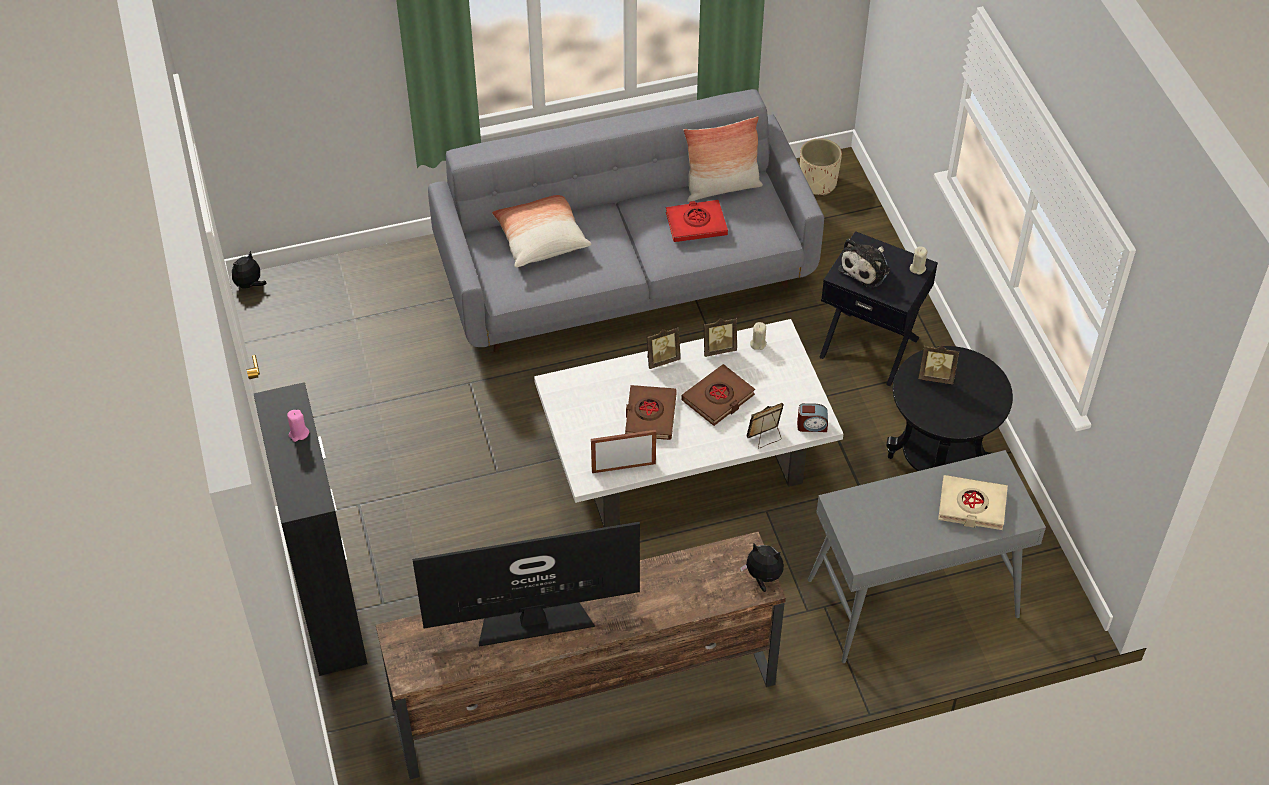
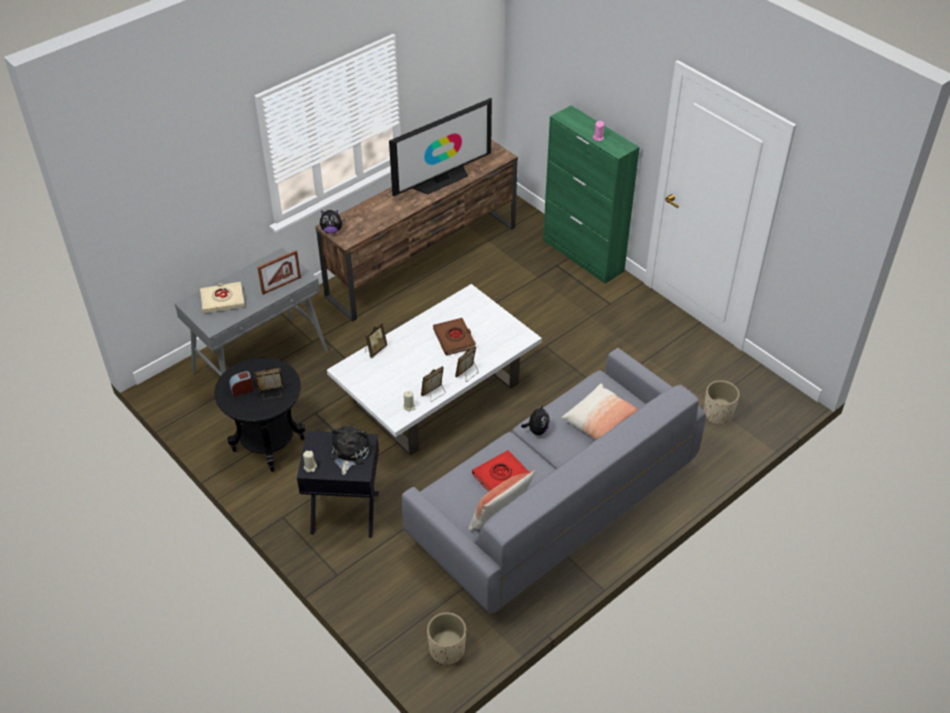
camera: 155 degrees right, 5 degrees down
(249, 285) = (796, 400): plush toy -> plush toy (537, 430)
(329, 606) = (583, 256): black cabinet -> green cabinet
(356, 302) = (718, 414): none -> beige planter
(623, 467) = (452, 306): picture frame -> picture frame (281, 285)
(718, 398) = (417, 363): brown book -> none
(812, 425) = (349, 367): alarm clock -> alarm clock (242, 389)

